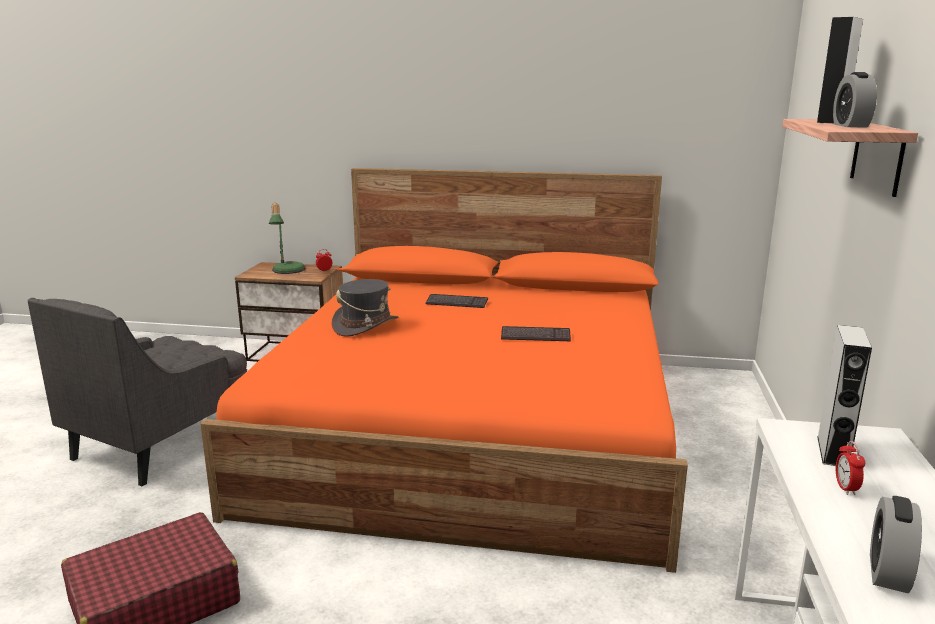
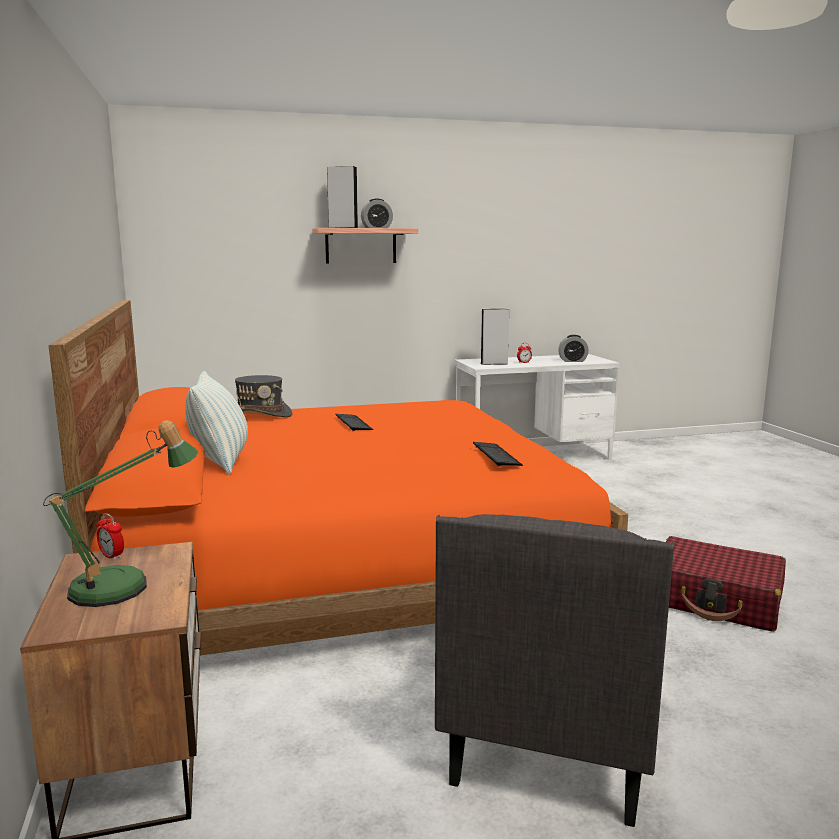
camera: 115 degrees left, 5 degrees down
(160, 443) = (553, 733): grey armchair -> grey armchair turned 105 degrees clockwise
(365, 326) = (393, 468): grey hat -> grey hat (260, 415)
(457, 291) = (220, 461): none -> pillow
(457, 302) = (271, 455): keyboard -> keyboard (496, 455)

